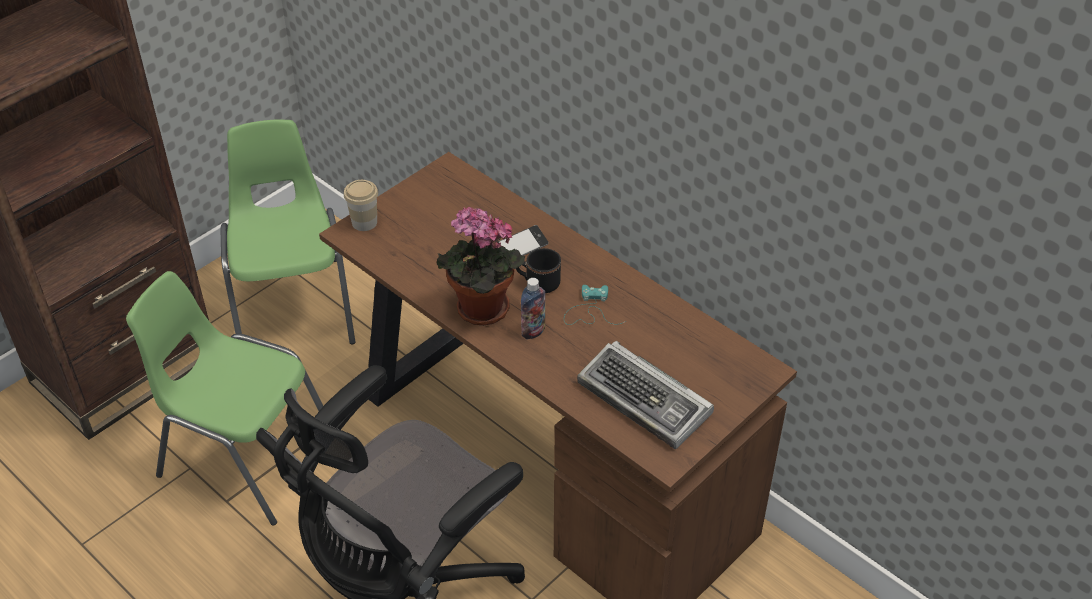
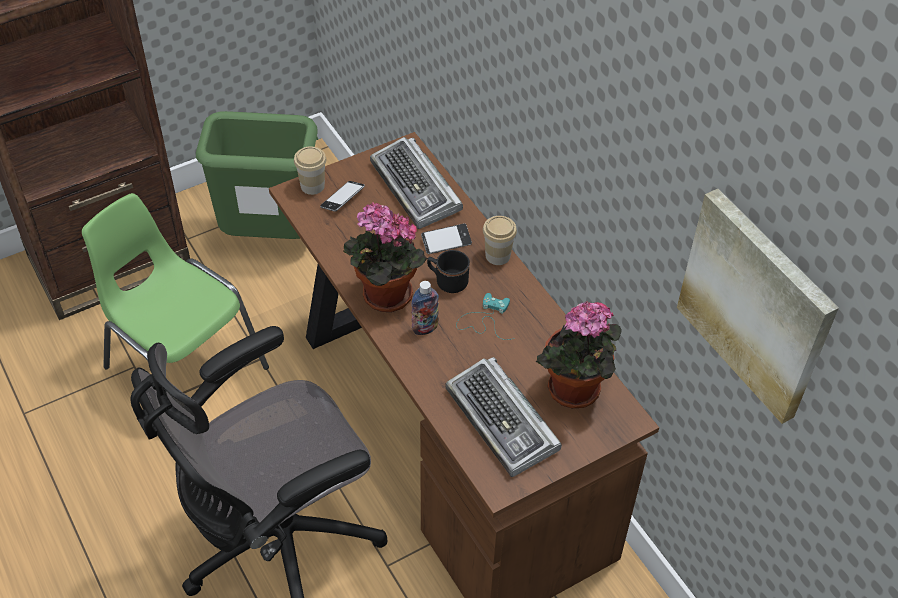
camera: 15 degrees right, 5 degrees up
(294, 306) = (271, 236): green chair -> green trash can
(400, 228) = (342, 199): none -> phone
(472, 204) = (416, 189): none -> keyboard
(578, 249) = (497, 255): none -> cup
(704, 358) = (574, 393): none -> potted plant
(900, 203) = (756, 304): none -> picture

